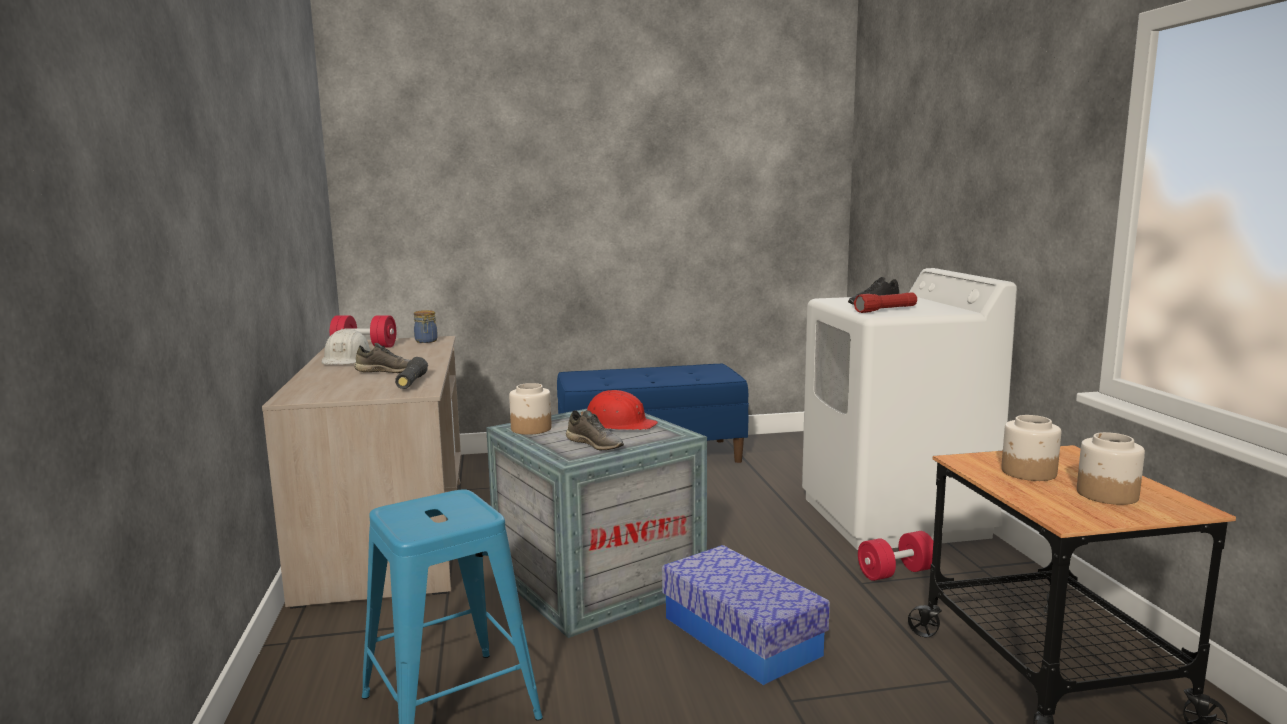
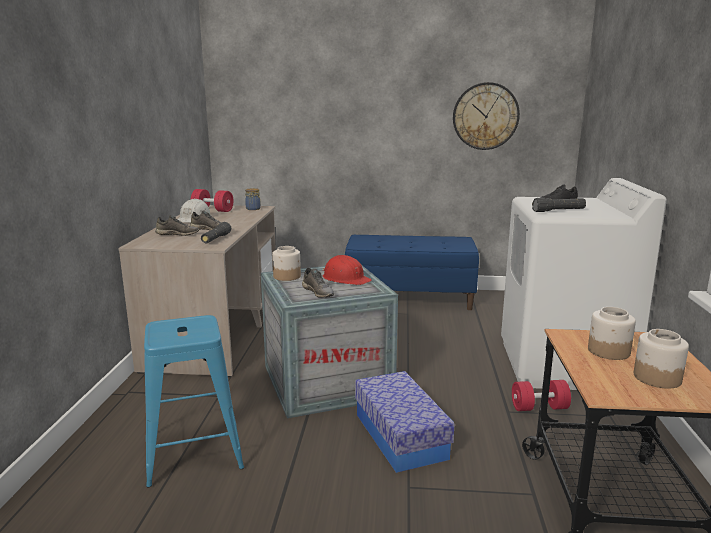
camera: 15 degrees right, 5 degrees up
(342, 380) = (178, 234): none -> grey shoe
(732, 200) = (485, 116): none -> wall clock
(886, 310) = (558, 211): red flashlight -> black flashlight

